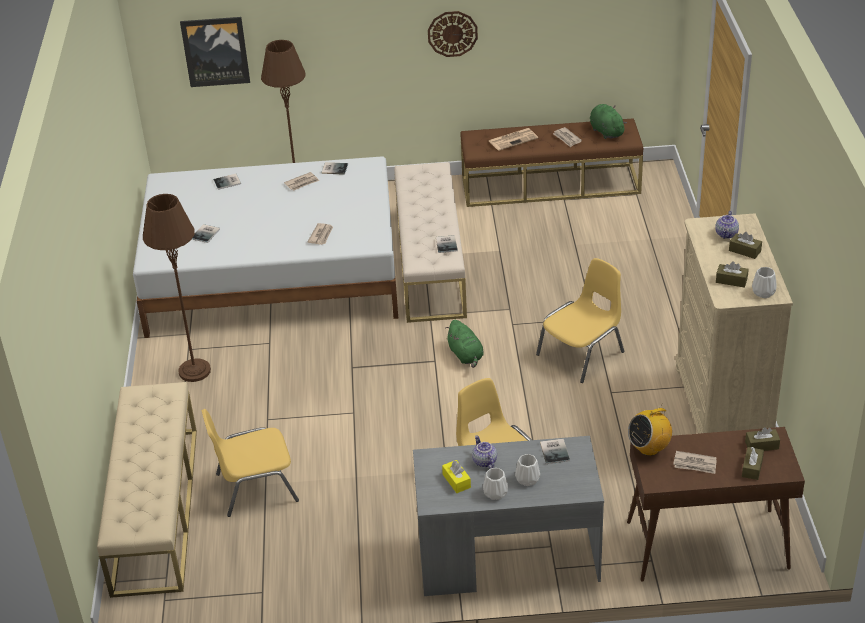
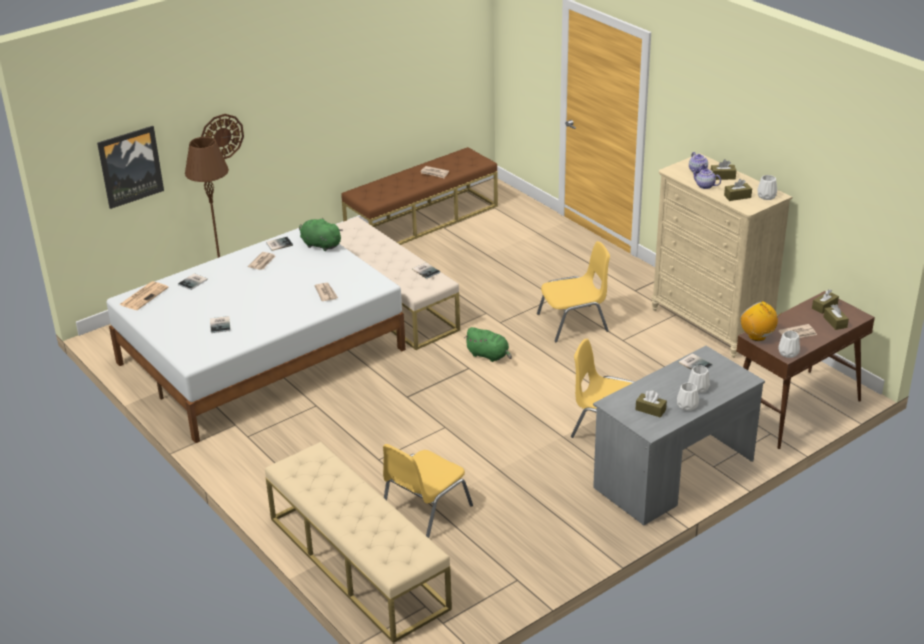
camera: 35 degrees left, 5 degrees down
(194, 371) = (272, 450): brown floor lamp -> none
(452, 33) = (328, 102): wall clock -> wall clock (221, 137)
(456, 481) = (650, 410): yellow tissue box -> brown tissue box
(484, 461) = (654, 390): teapot -> teapot (704, 186)
(513, 139) = (393, 186): newspaper -> newspaper (144, 296)
(582, 353) = (574, 323): yellow chair -> yellow chair turned 60 degrees clockwise
(606, 131) = (458, 160): green plush toy -> green plush toy (320, 245)
(649, 448) = (757, 336): radio -> radio turned 120 degrees clockwise
(658, 481) = (787, 353): none -> white vase

